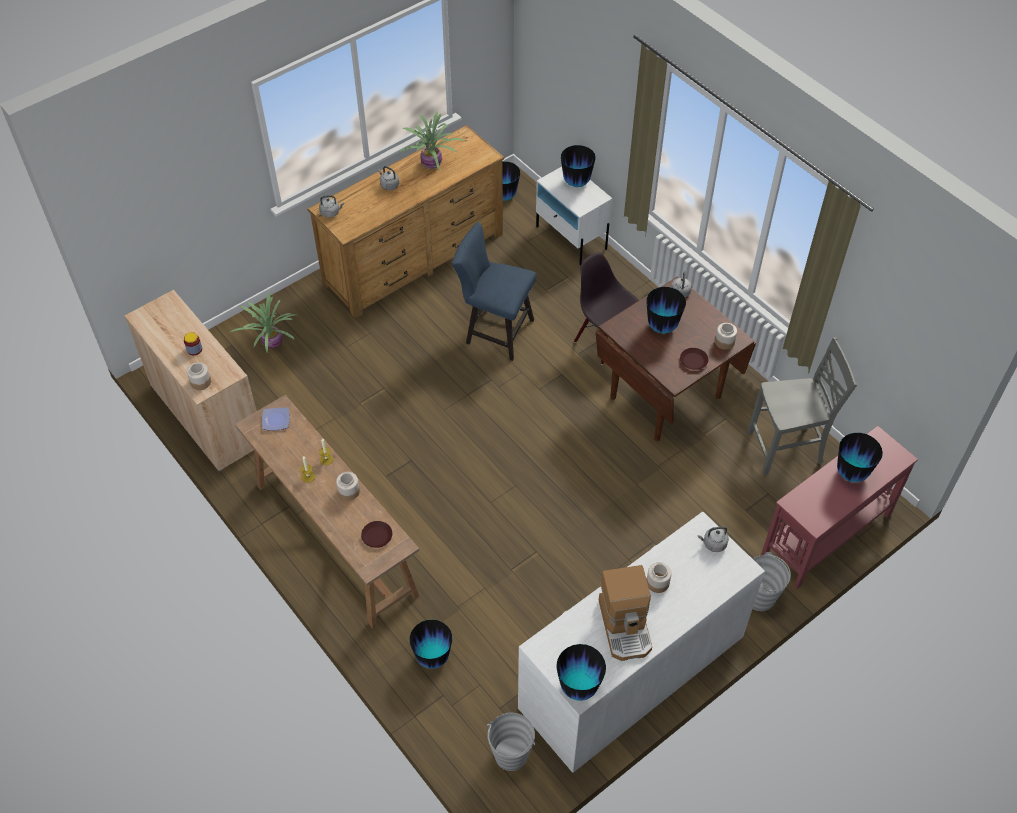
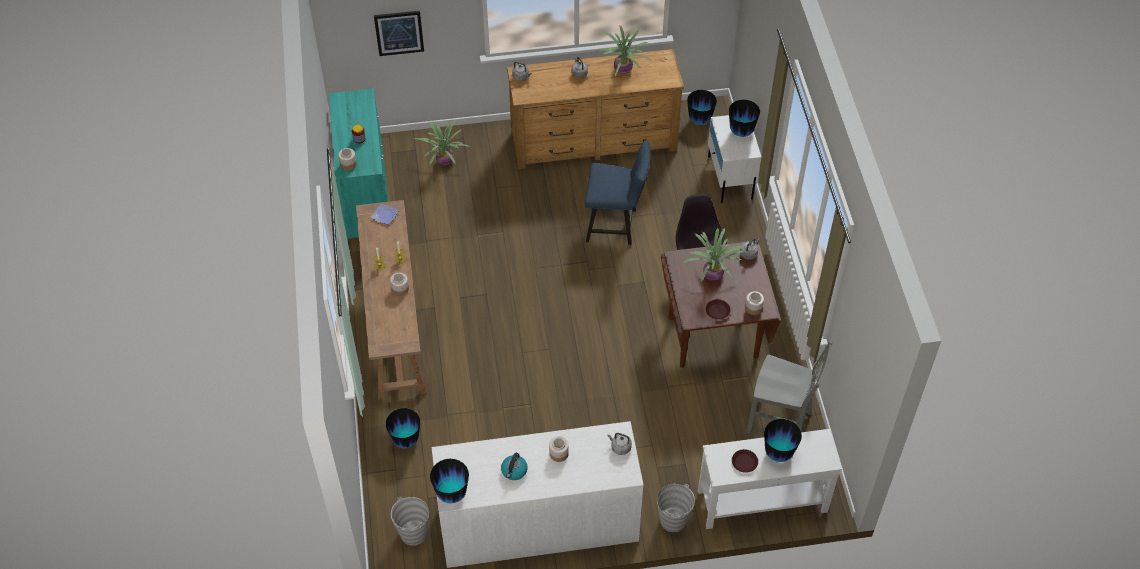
camera: 30 degrees right, 0 degrees up
(180, 212) = (399, 32): none -> picture
(207, 414) = (365, 194): beige cabinet -> turquoise cabinet
(377, 536) = (398, 329): brown plate -> brown plate (744, 462)
(494, 331) = (615, 225): blue chair -> blue chair turned 135 degrees clockwise
(626, 626) = (514, 471): coffee machine -> kettle
(662, 327) = (713, 274): vase -> potted plant
(825, 534) = (761, 501): red console table -> white console table

